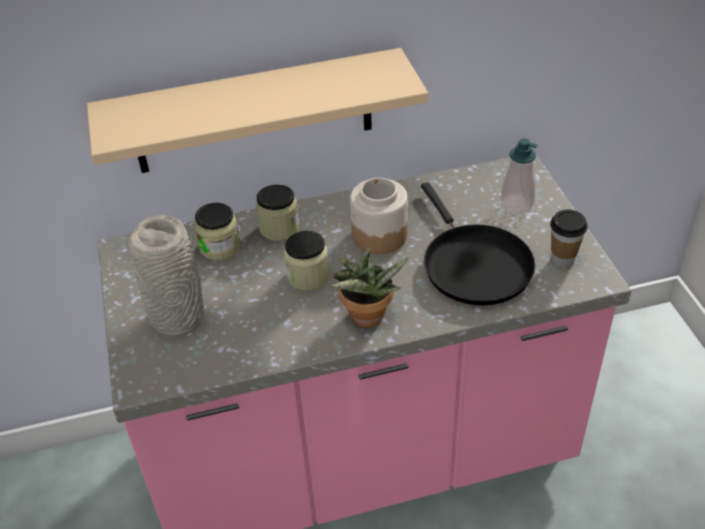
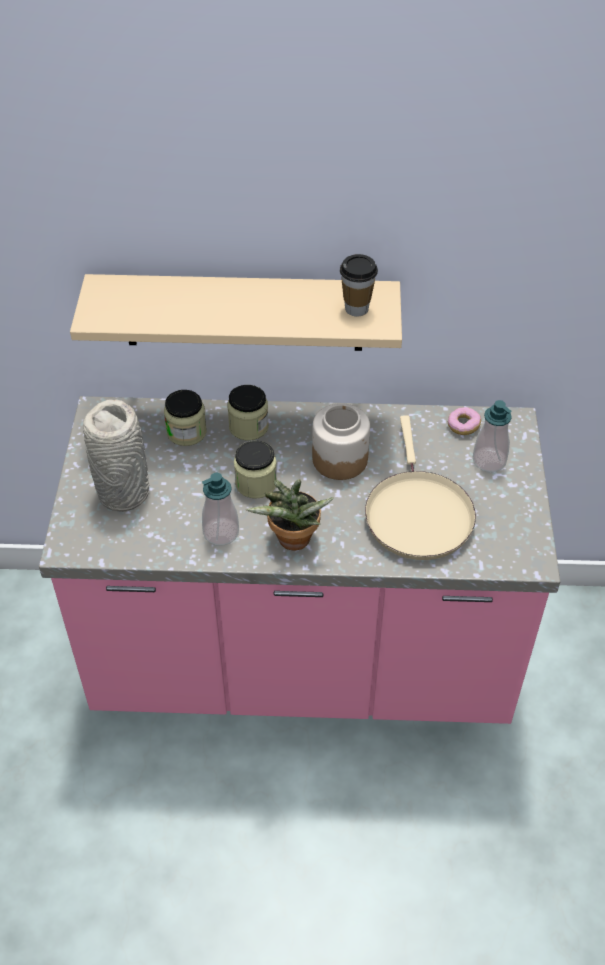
camera: 15 degrees right, 5 degrees up
(292, 329) = (221, 532): none -> soap dispenser
(473, 265) = (417, 513): black frying pan -> beige frying pan
(479, 181) = (463, 426): none -> donut
(562, 259) = (507, 531): cup -> cup (356, 308)

